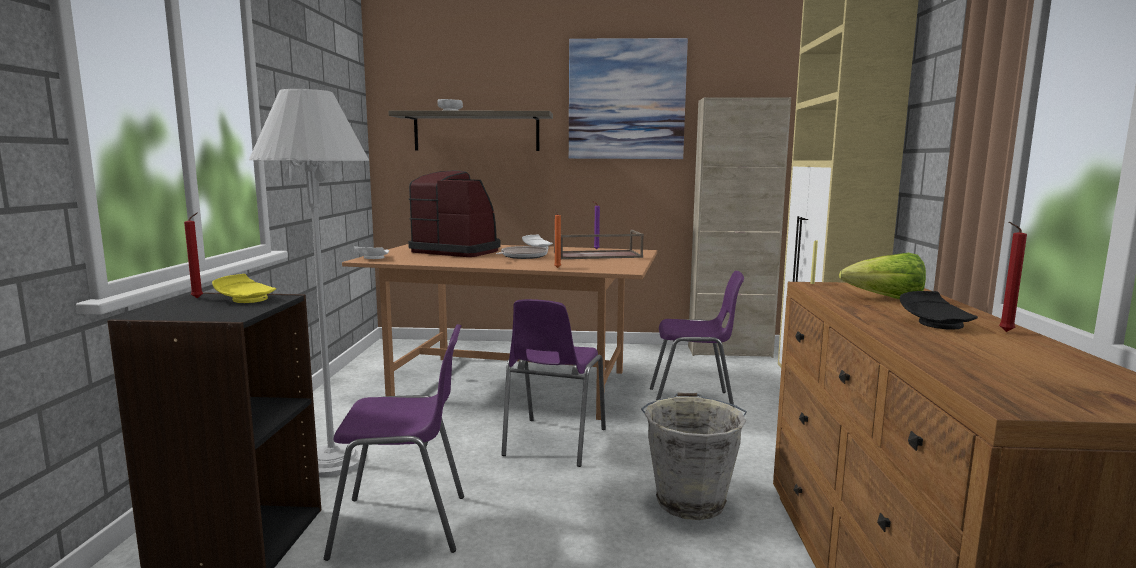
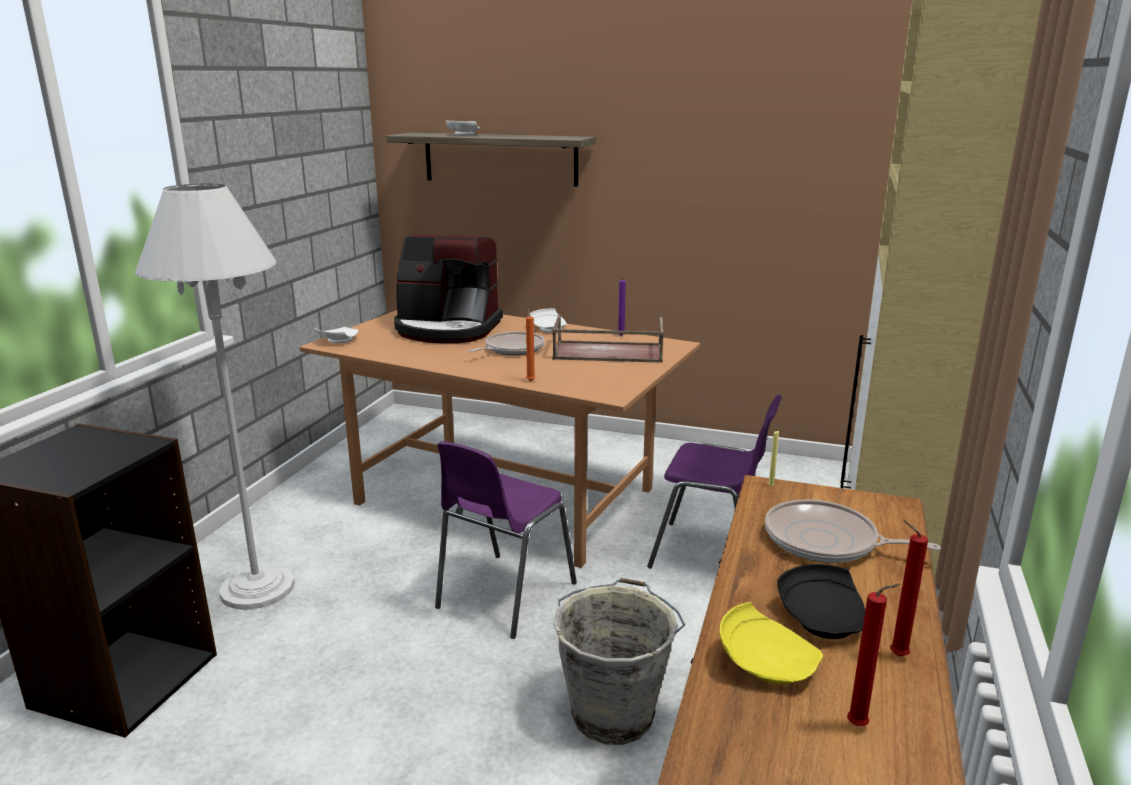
camera: 15 degrees right, 10 degrees up
(199, 298) = (71, 437): red candle -> red candle (860, 726)
(246, 299) = (112, 445): yellow plate -> yellow plate (766, 662)
(404, 525) = (285, 691): purple chair -> none
(458, 251) = (447, 329): coffee machine -> coffee machine turned 150 degrees clockwise
(626, 100) = (694, 120): picture -> none
(729, 351) = (815, 469): beige cabinet -> none
(885, 299) = (826, 542): lettuce -> frying pan

